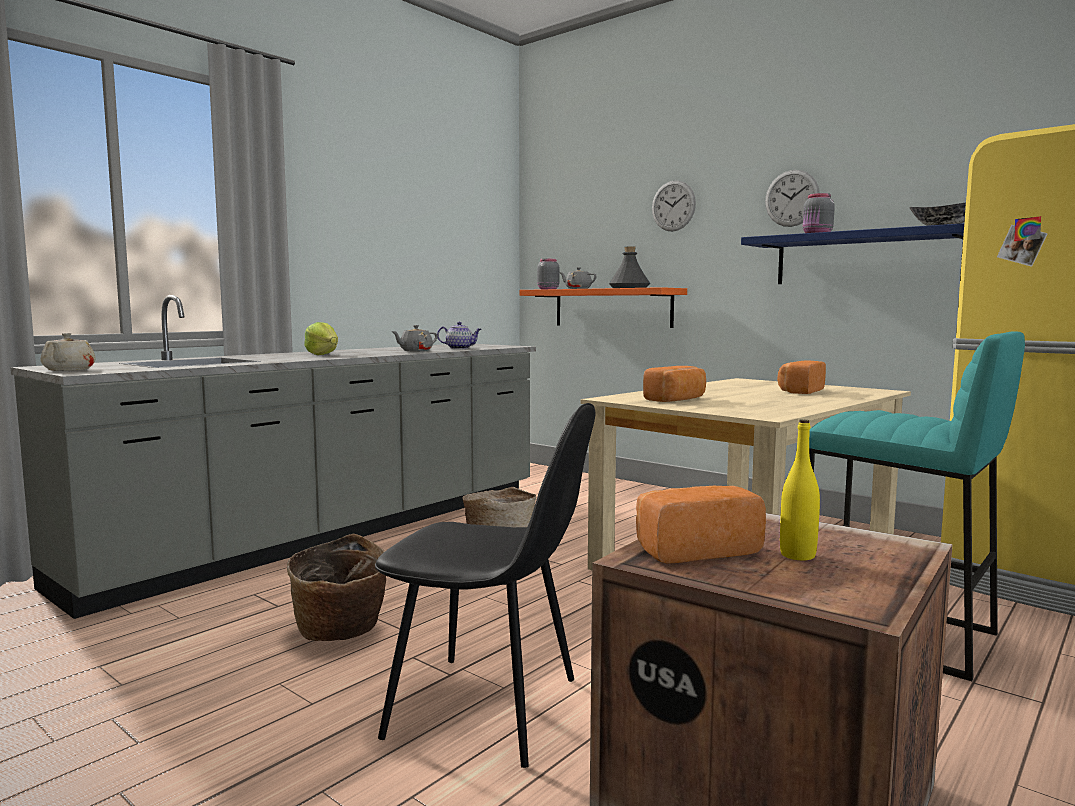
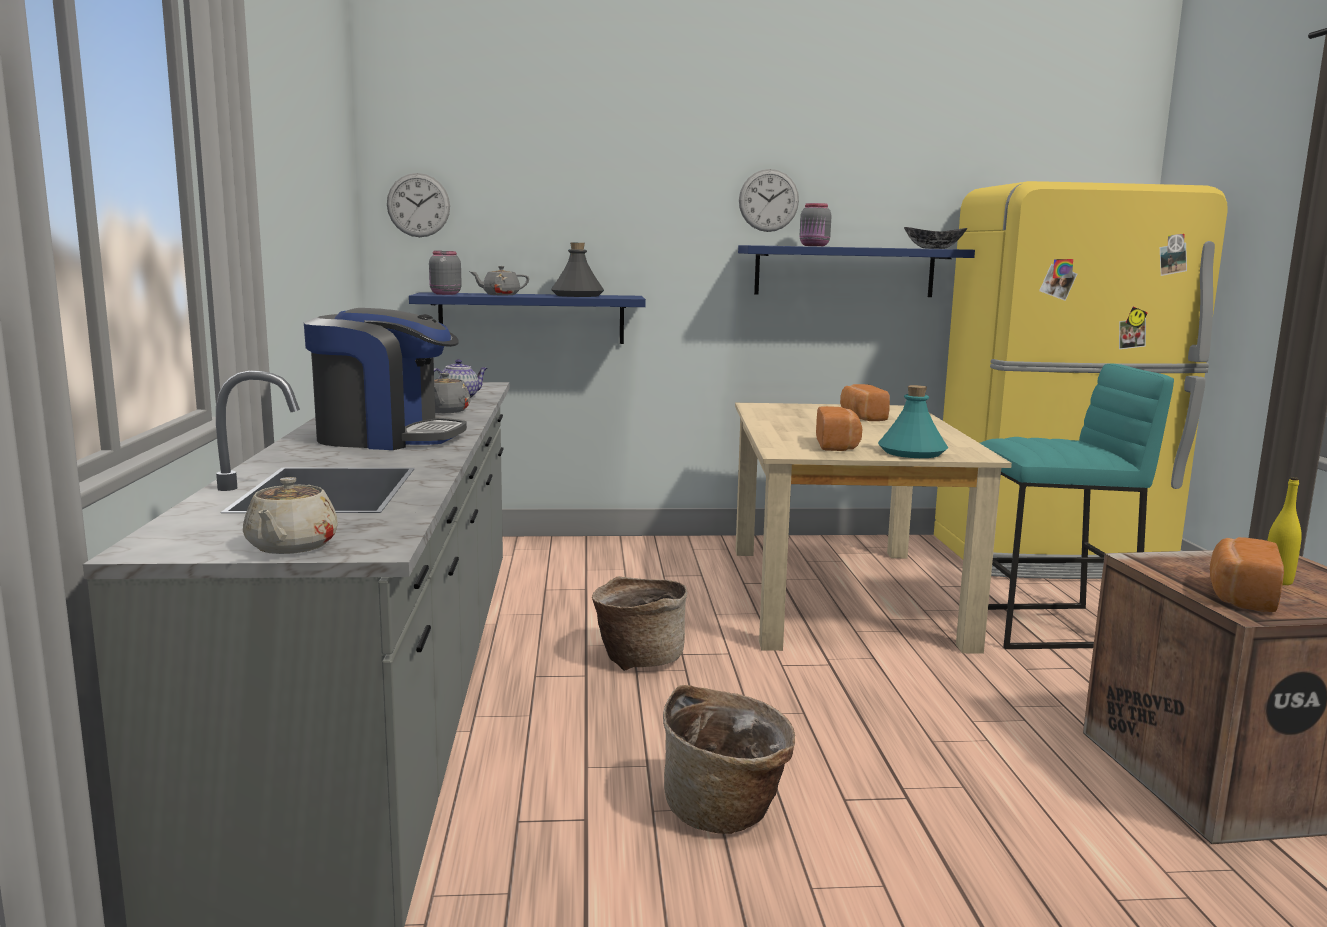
camera: 45 degrees left, 5 degrees up
(68, 370) = (291, 546): beige teapot -> beige teapot turned 60 degrees clockwise
(323, 354) = (386, 438): lettuce -> coffee machine
(489, 709) = (997, 808): black chair -> none
(612, 308) = (531, 318): orange shelf -> blue shelf
(673, 206) = (621, 192): wall clock -> wall clock (418, 205)
(718, 408) = (912, 452): none -> turquoise bottle

